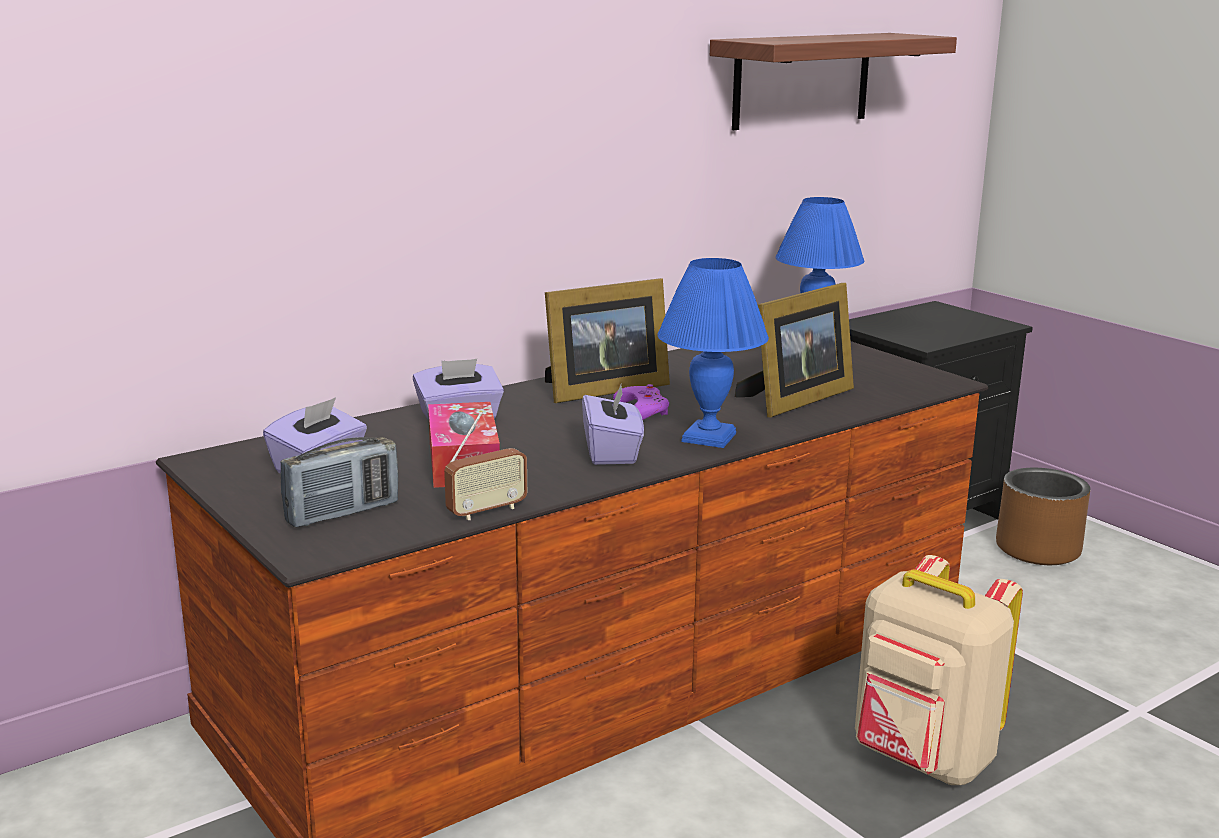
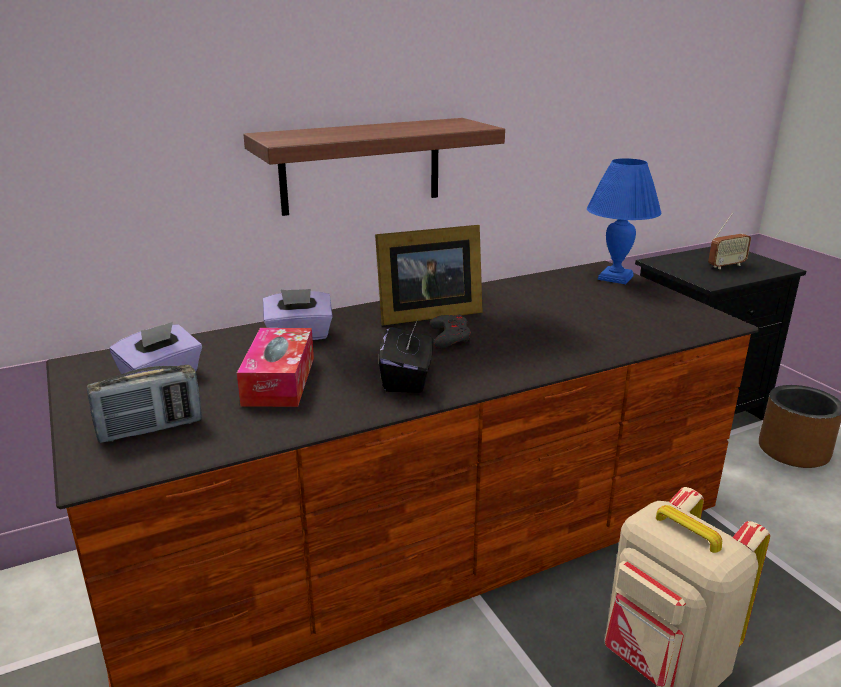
camera: 10 degrees right, 5 degrees up
(486, 511) = (271, 436): radio -> radio (726, 266)
(612, 452) = (407, 379): purple tissue box -> black tissue box
(641, 410) = (450, 337): purple game controller -> grey game controller
(710, 437) = (498, 369): blue table lamp -> none
(795, 399) = (583, 333): picture frame -> none
(802, 80) = (620, 59): shelf -> shelf (361, 166)

